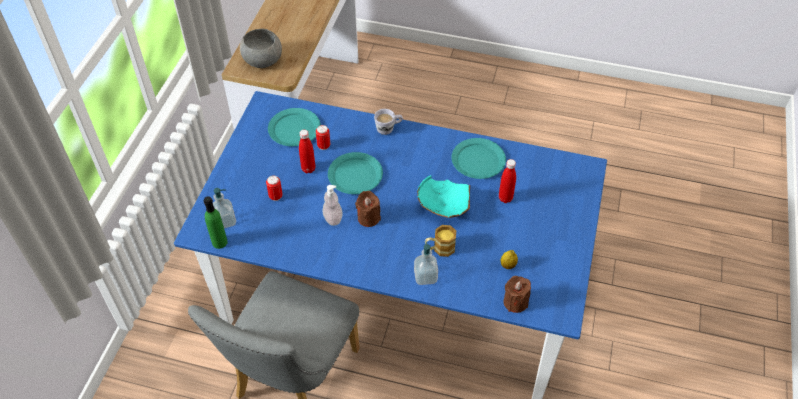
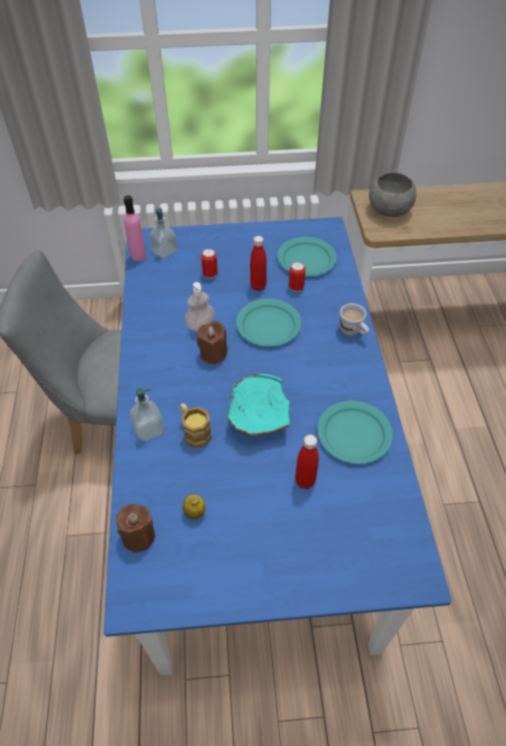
camera: 70 degrees right, 0 degrees up
(219, 242) = (138, 256): green bottle -> pink bottle

